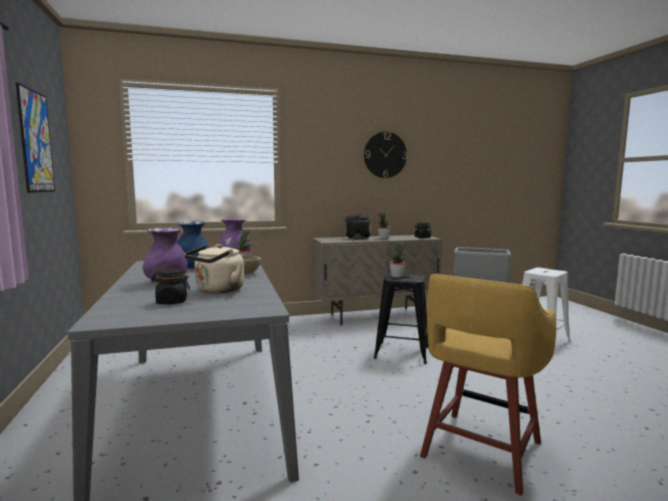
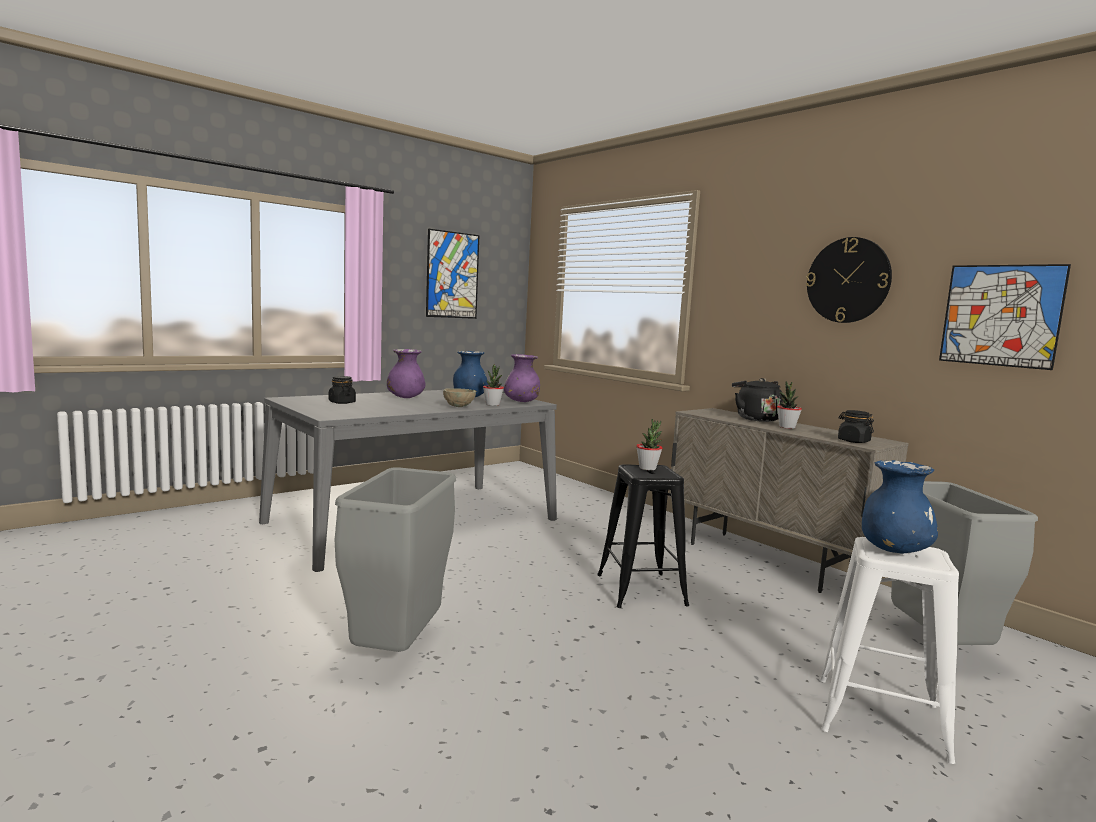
camera: 65 degrees right, 0 degrees up
(217, 290) = (385, 406): beige kettle -> none
(450, 171) = (1001, 315): none -> picture
(479, 451) = (395, 650): yellow stool -> grey trash can
(543, 271) = (894, 550): none -> blue vase

